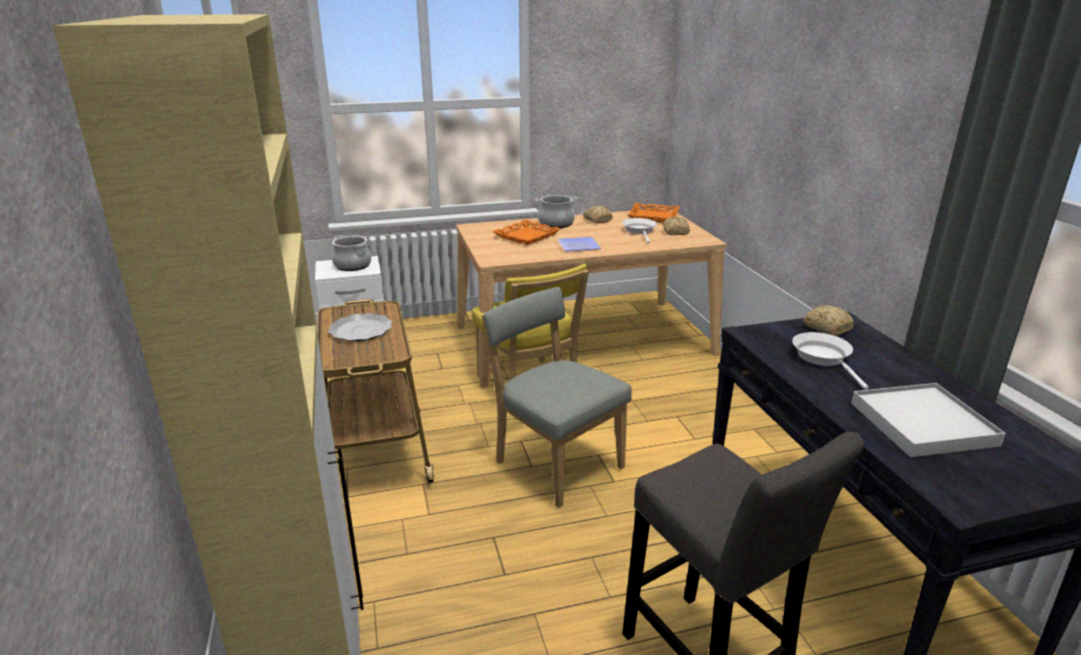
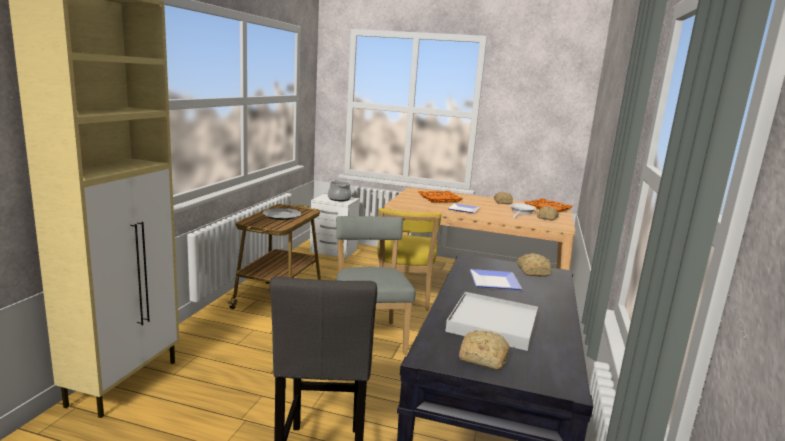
camera: 30 degrees right, 10 degrees down
(556, 224) = (470, 198): cooking pot -> none
(824, 358) = (495, 281): white frying pan -> plate
(992, 478) = (481, 358): none -> bread

